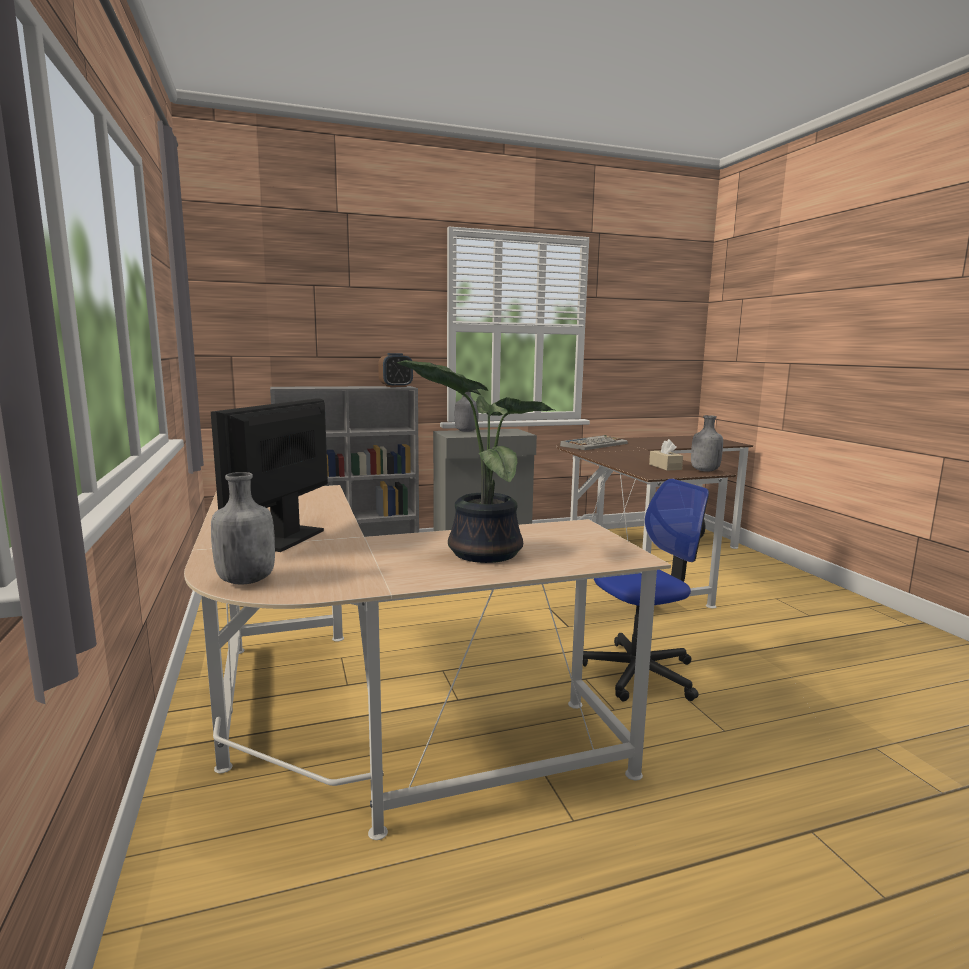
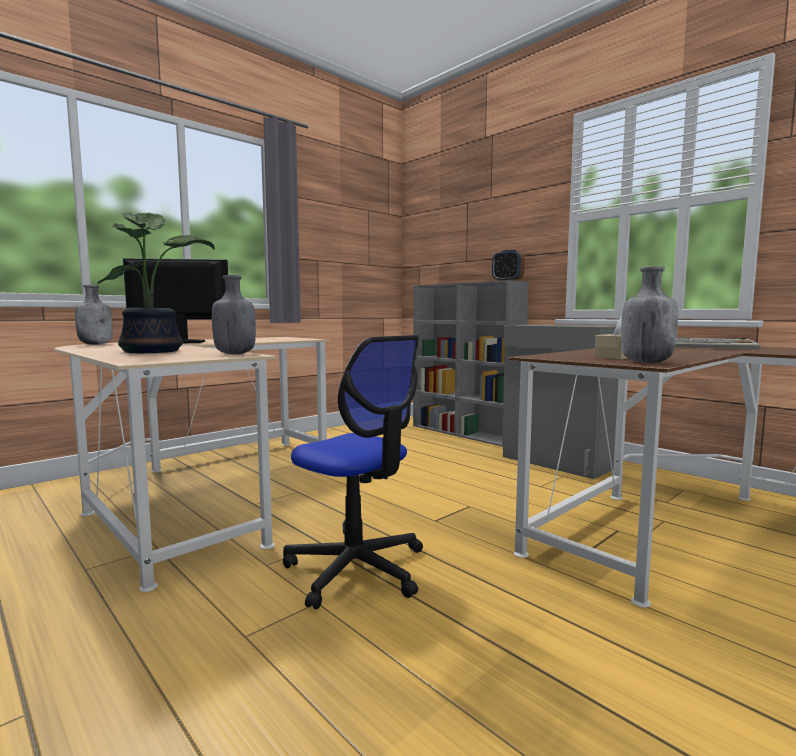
camera: 65 degrees right, 5 degrees down
(465, 431) = (555, 324): grey bottle -> grey bottle (234, 354)

